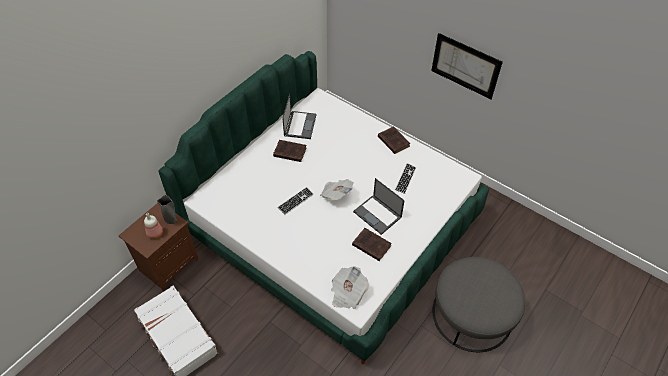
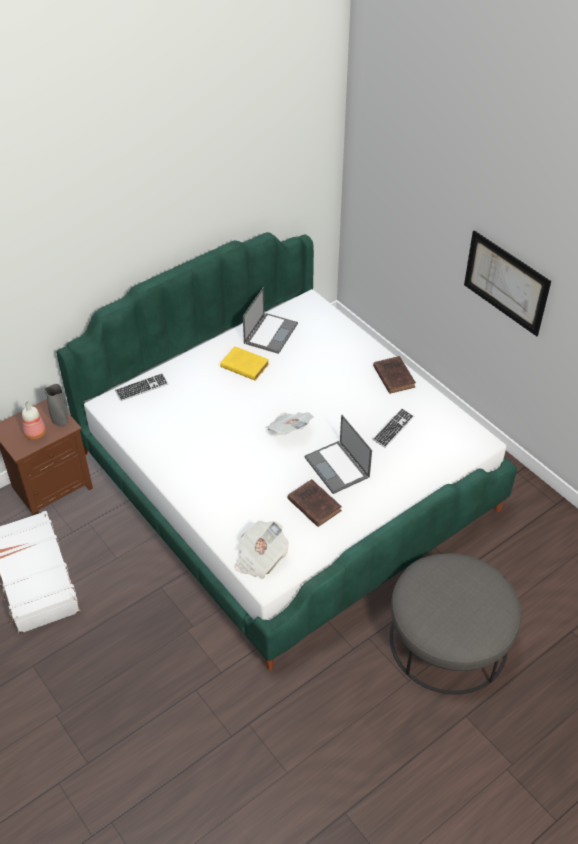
camera: 15 degrees right, 5 degrees down
(289, 152) = (243, 365): brown book -> yellow book
(295, 201) = (231, 429): keyboard -> keyboard (142, 388)

